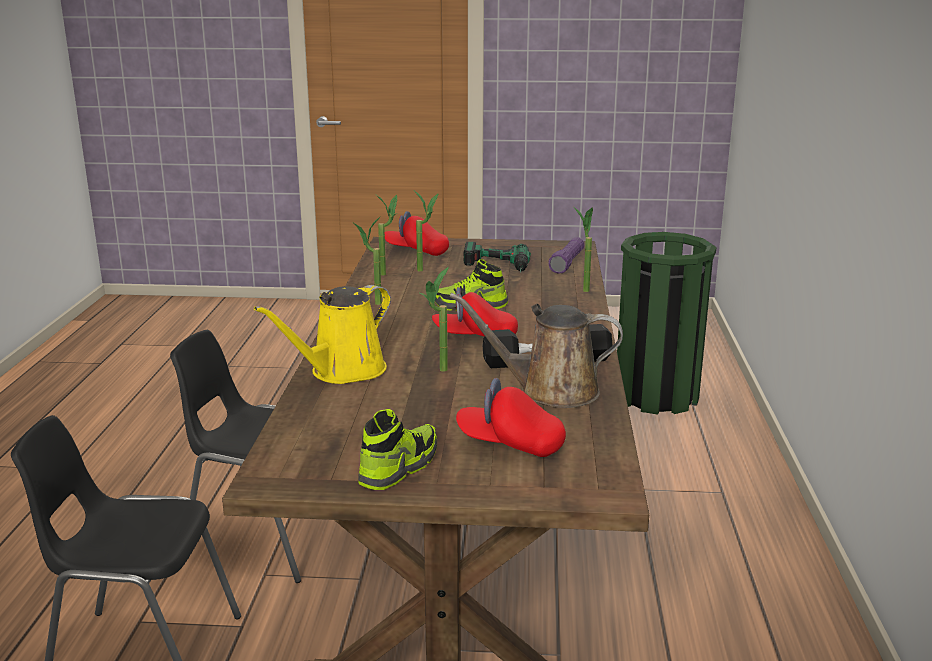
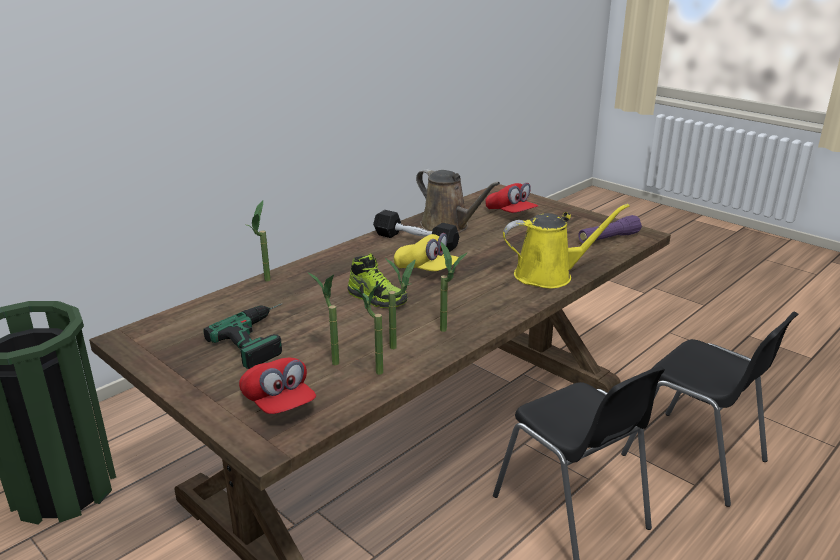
camera: 140 degrees left, 5 degrees up
(399, 467) = (575, 220): shoe -> none
(437, 372) = (490, 255): potted plant -> potted plant (400, 347)
(475, 337) = (426, 270): red cap -> yellow cap
(567, 263) = (200, 315): purple flashlight -> purple flashlight (608, 238)

